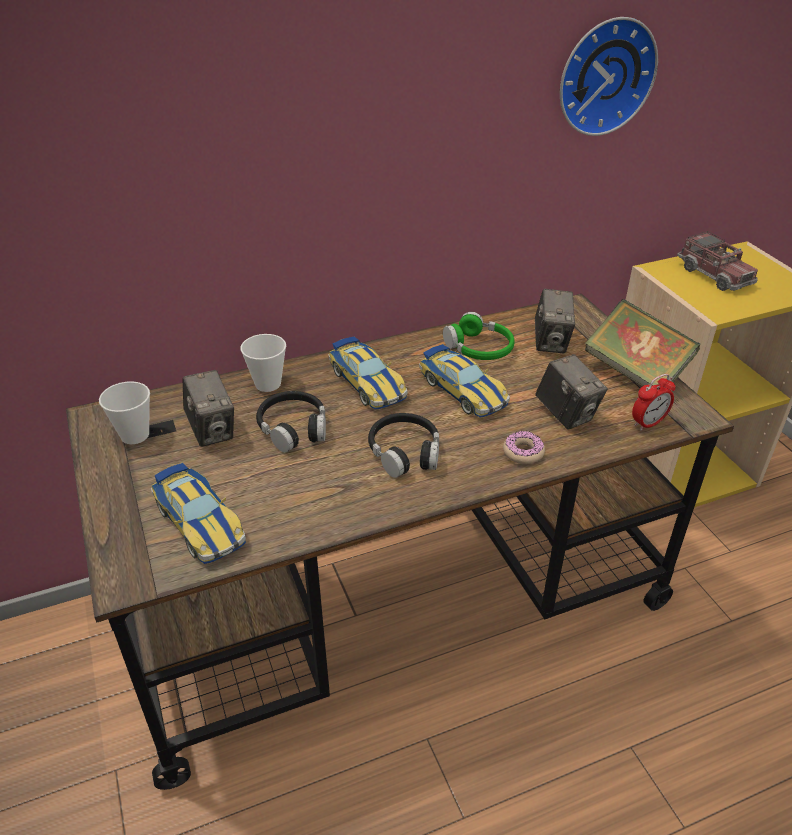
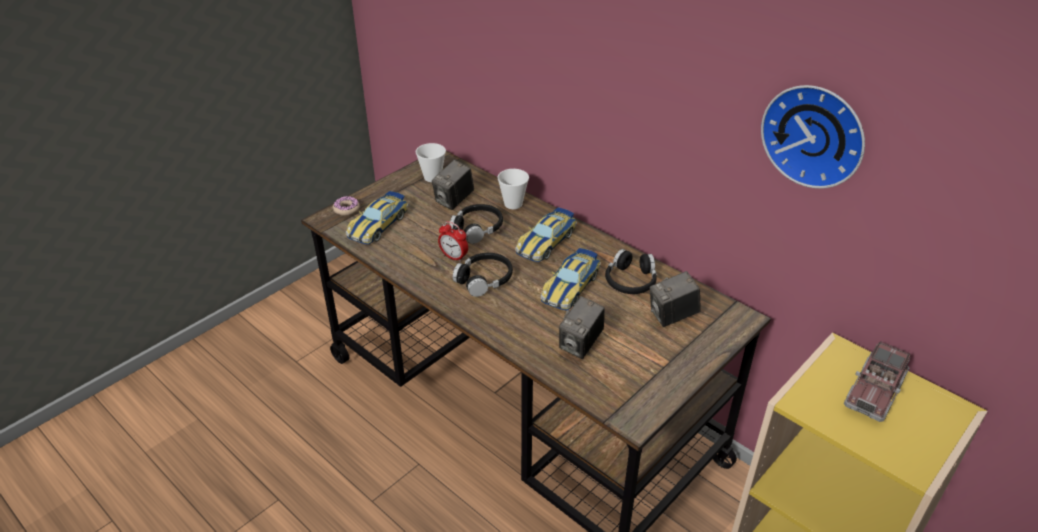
camera: 65 degrees right, 0 degrees up
(479, 348) = (630, 280): green headphones -> black headphones
(523, 452) = (519, 332): donut -> donut (346, 209)
(635, 372) = (669, 373): book -> none
(648, 423) = (602, 392): alarm clock -> alarm clock (454, 257)

